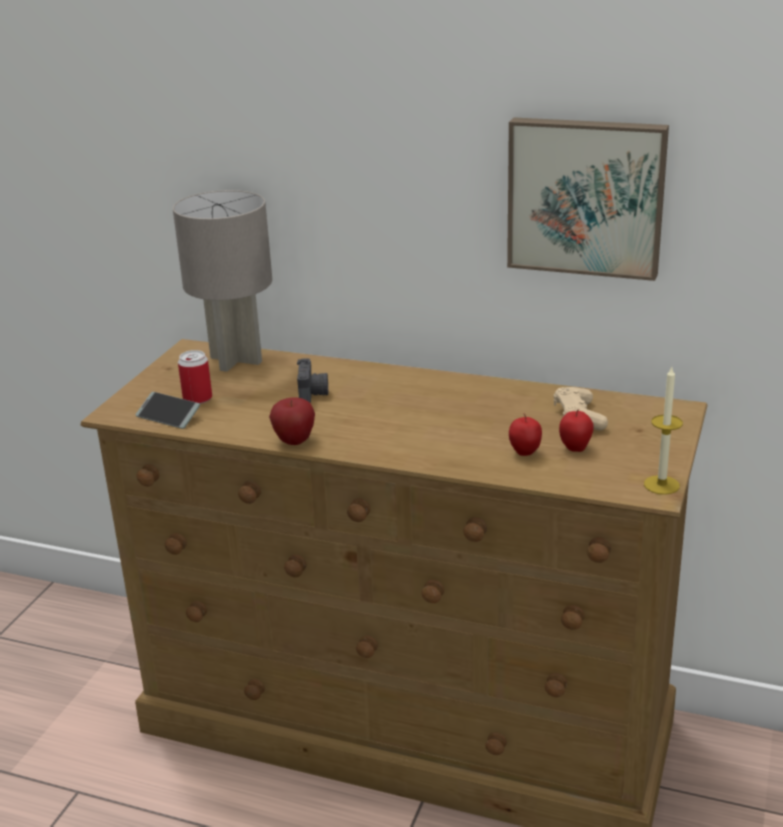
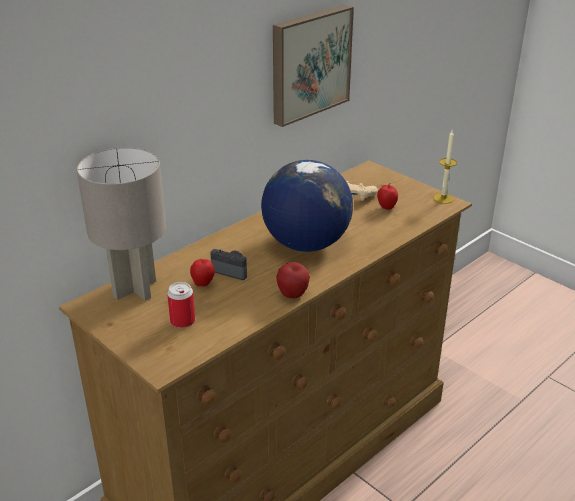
camera: 65 degrees left, 5 degrees up
(168, 416) = (198, 341): phone -> none
(415, 419) = (306, 244): none -> globe
(524, 453) = (379, 223): apple -> apple (203, 284)

